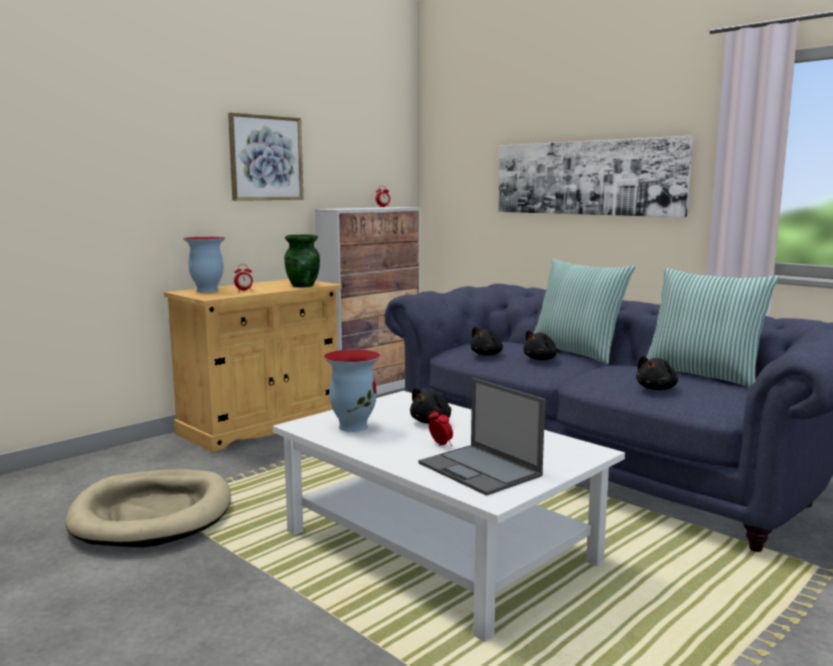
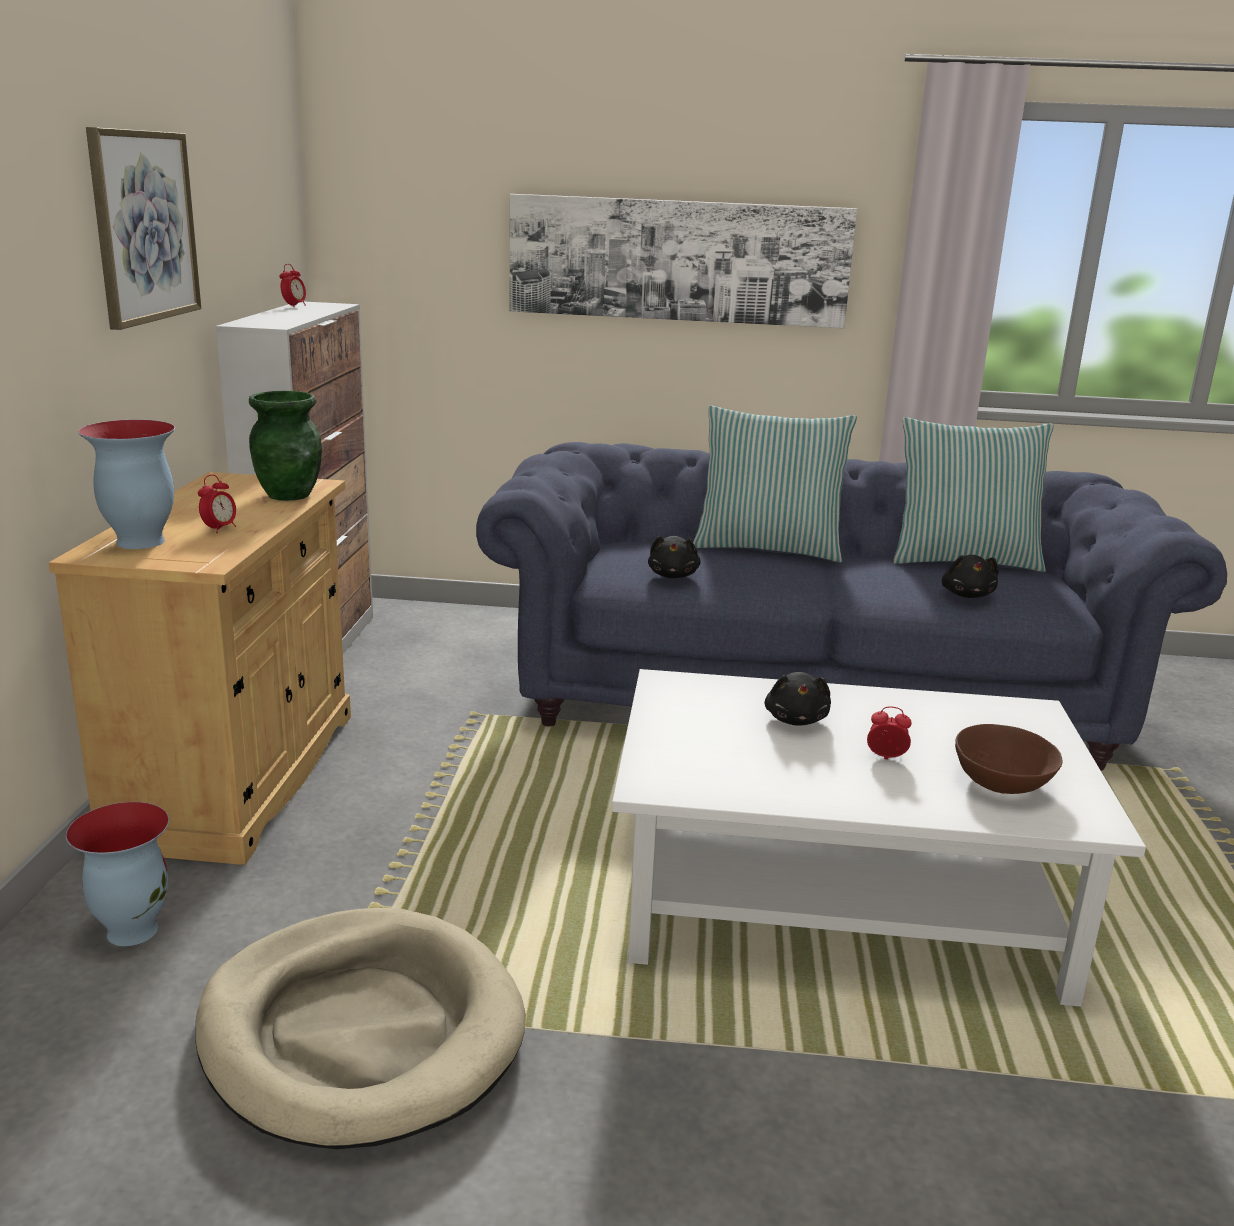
camera: 40 degrees left, 10 degrees up
(353, 426) = (724, 762): vase -> vase (131, 930)
(480, 470) = (1002, 783): laptop -> brown bowl
(541, 359) = (761, 571): black plush toy -> none

